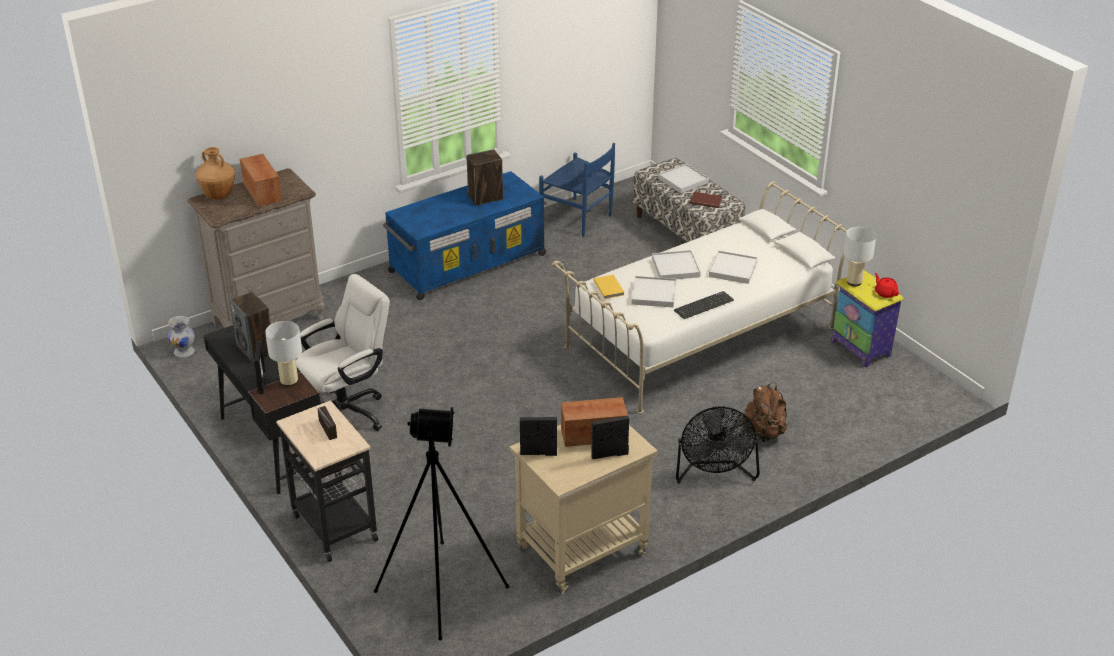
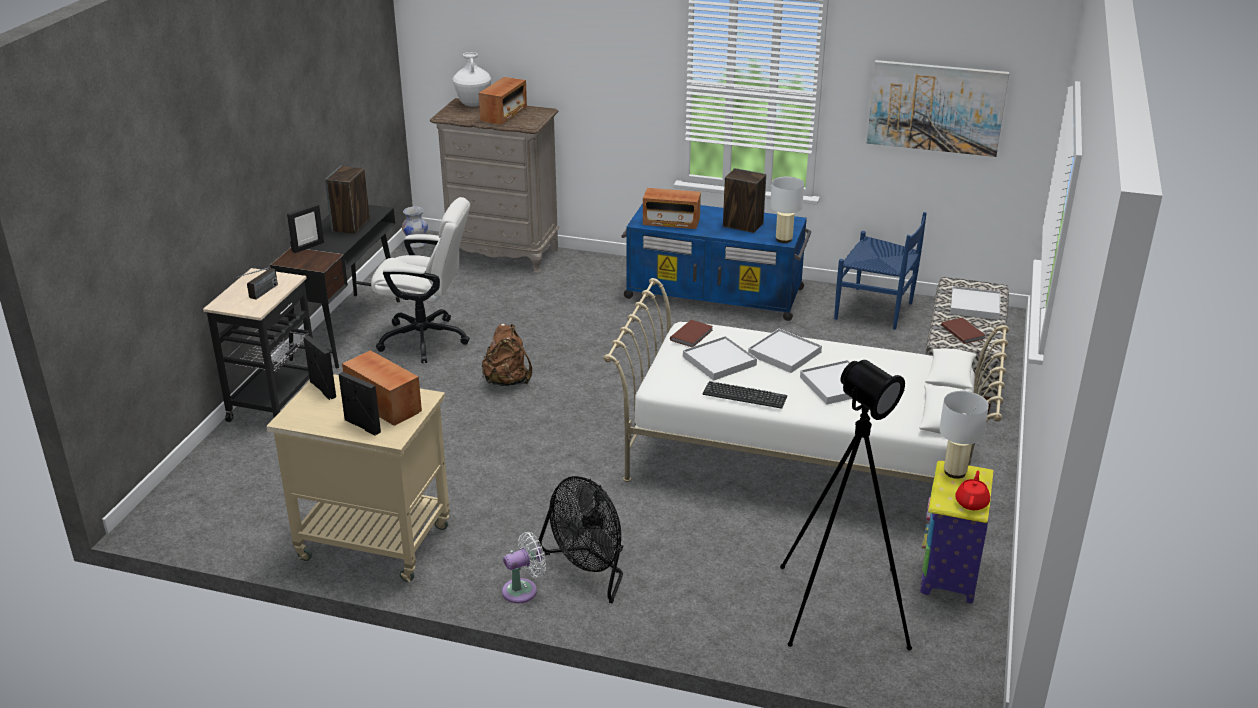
camera: 50 degrees right, 5 degrees down
(219, 196) = (473, 105): brown vase -> white vase
(289, 382) = (323, 255): white table lamp -> white table lamp (784, 239)
(438, 220) = (671, 222): none -> radio
(442, 590) = (244, 492): black floor lamp -> black floor lamp (843, 607)
(578, 219) = (875, 310): blue chair -> blue chair turned 60 degrees counterclockwise
(579, 48) = (936, 107): none -> picture
(609, 287) = (692, 335): yellow book -> brown book
(704, 509) = (523, 590): none -> white fan
(764, 433) = (699, 573): brown backpack -> brown backpack (507, 381)

